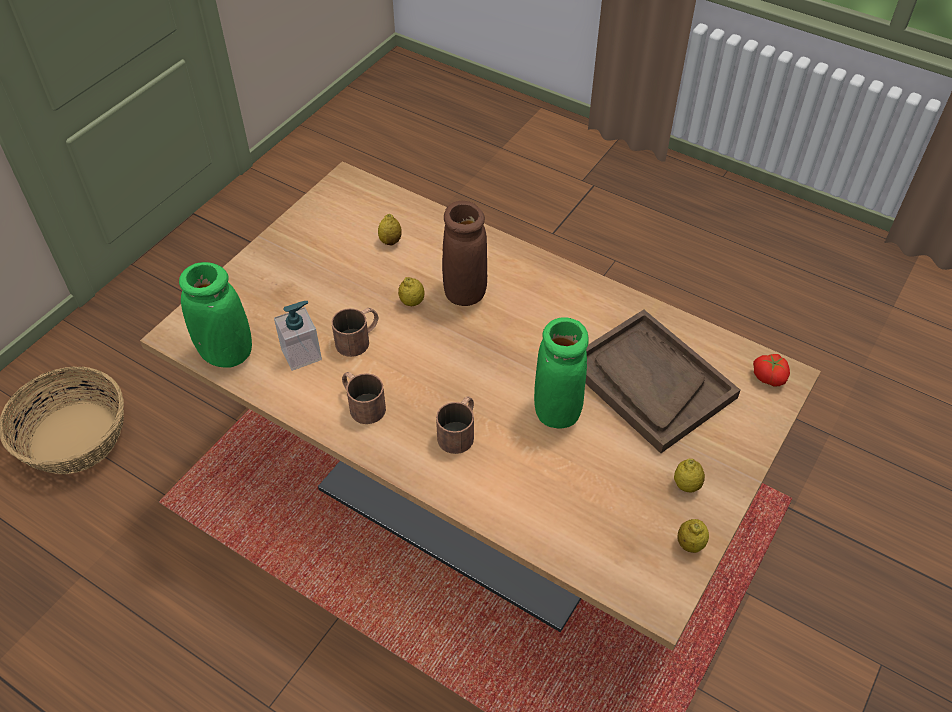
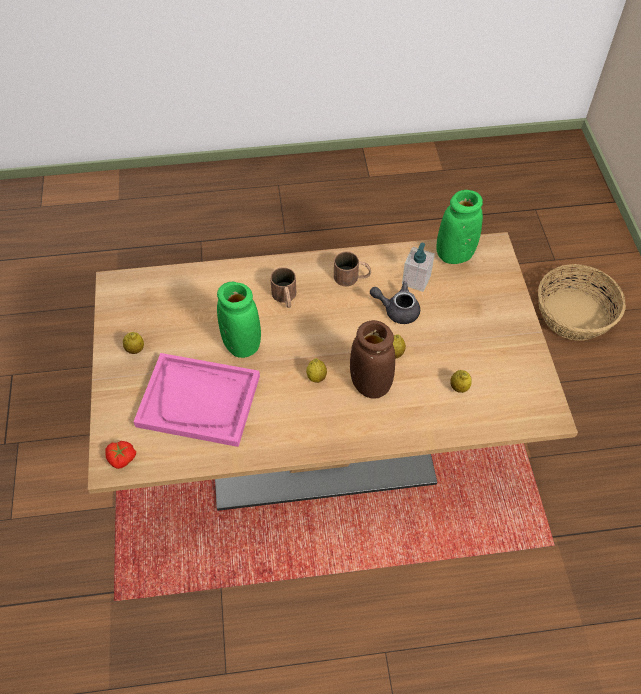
camera: 140 degrees right, 5 degrees up
(359, 338) = (397, 310): brown mug -> grey teapot
(650, 381) = (199, 401): brown tray -> pink tray
(690, 544) = (114, 319): lemon -> lemon (316, 377)

